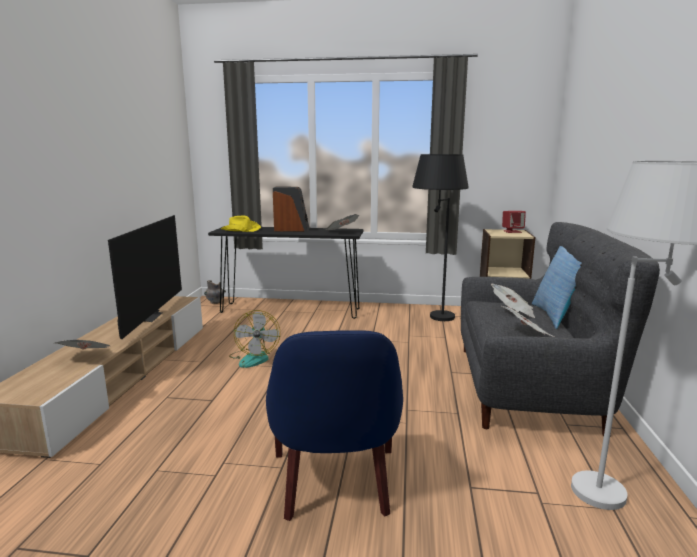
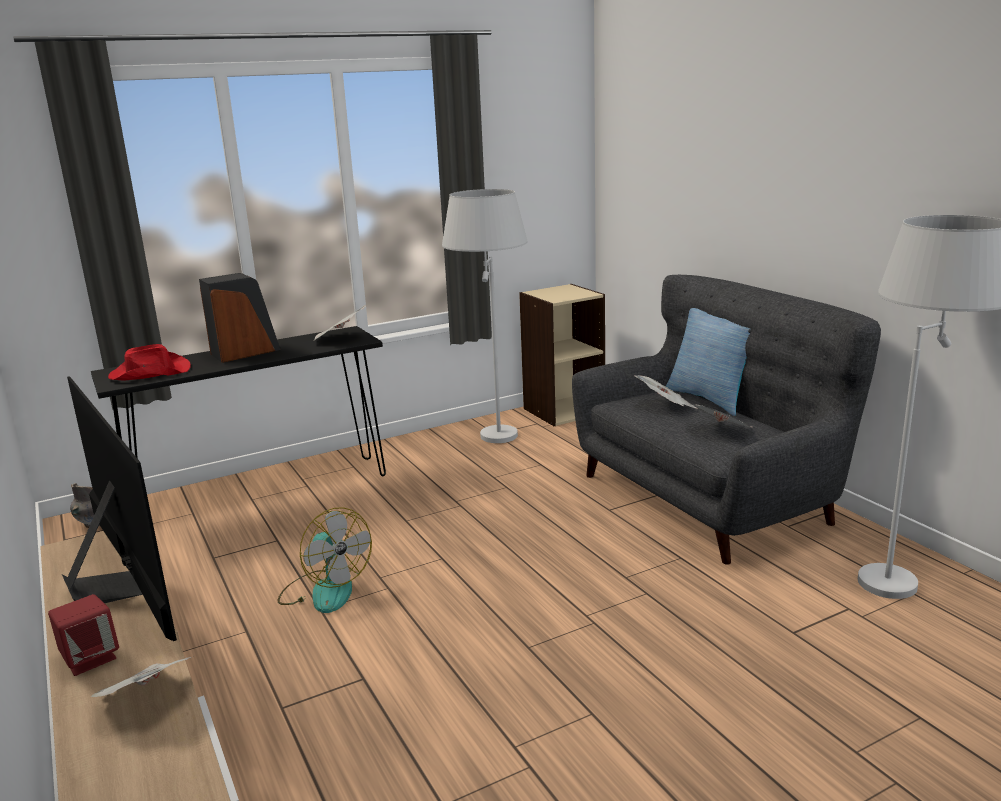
camera: 35 degrees left, 5 degrees up
(240, 230) = (149, 372): yellow hat -> red hat
(335, 483) = (673, 698): blue armchair -> none
(433, 320) = (494, 444): black floor lamp -> white floor lamp
(512, 231) = (563, 290): red speaker -> red speaker (90, 658)

